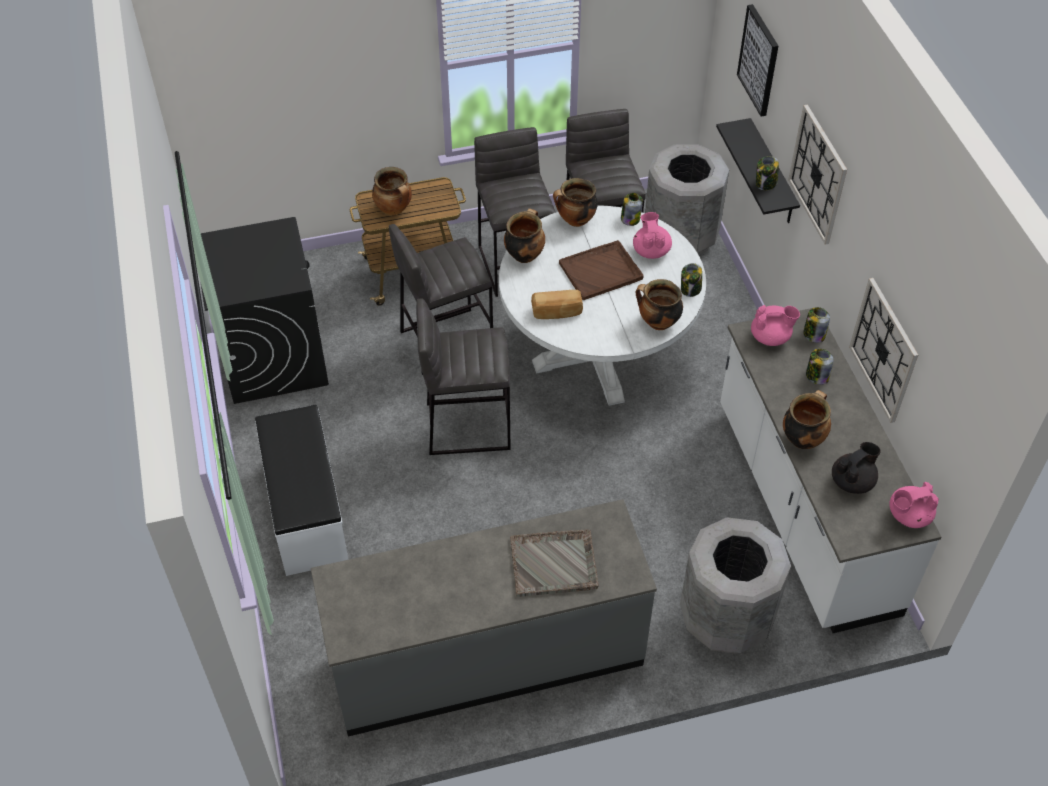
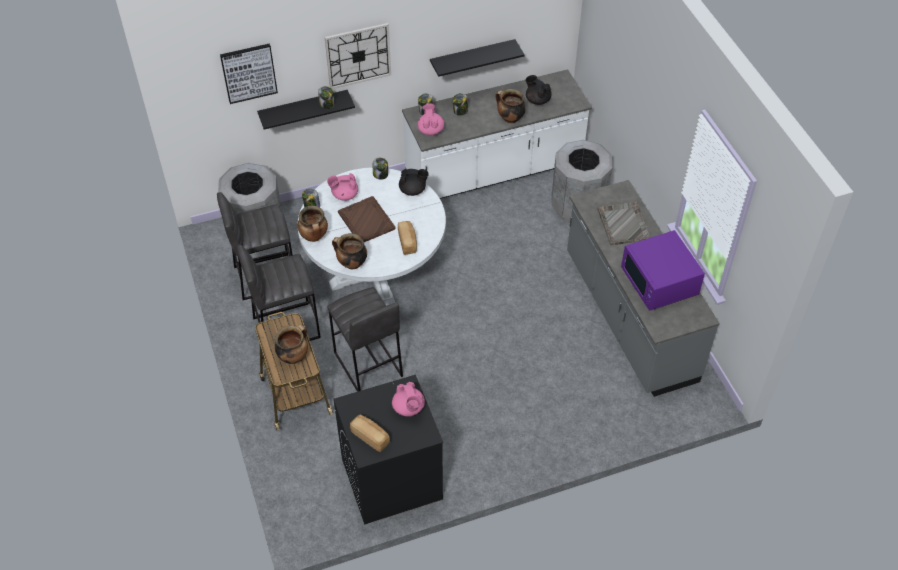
camera: 95 degrees left, 0 degrees up
(231, 246) = (370, 437): none -> bread
(305, 511) = (537, 432): white bench -> none
(425, 594) = (659, 282): none -> purple microwave
(467, 425) = (448, 344): grey stool -> none
(657, 323) = (413, 190): cooking pot -> black teapot
(884, 350) = (472, 58): wall clock -> black shelf
(908, 516) = (557, 80): pink teapot -> pink teapot (409, 408)

